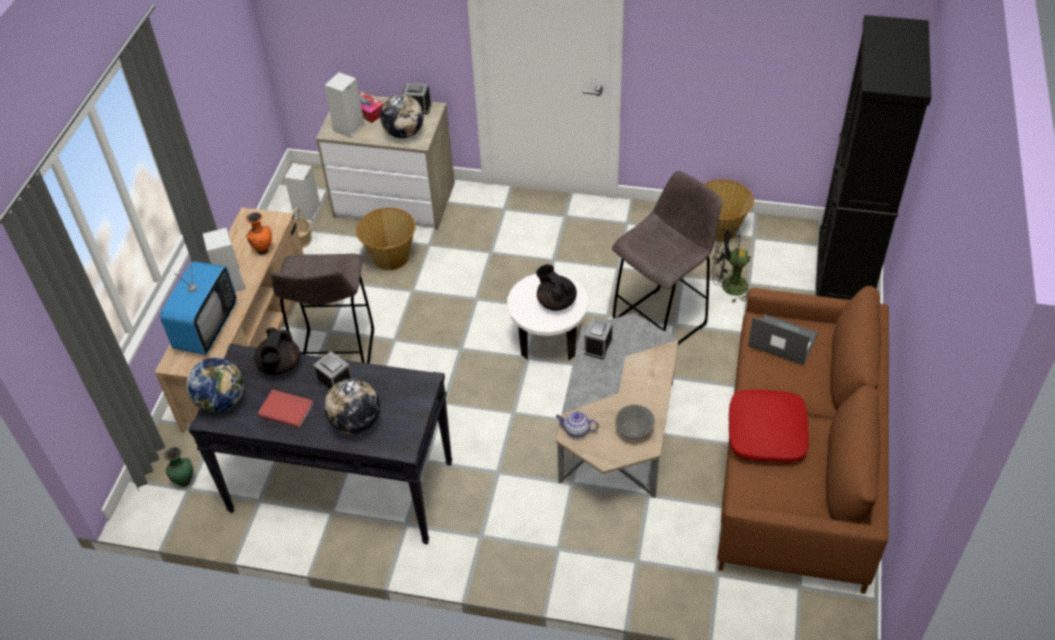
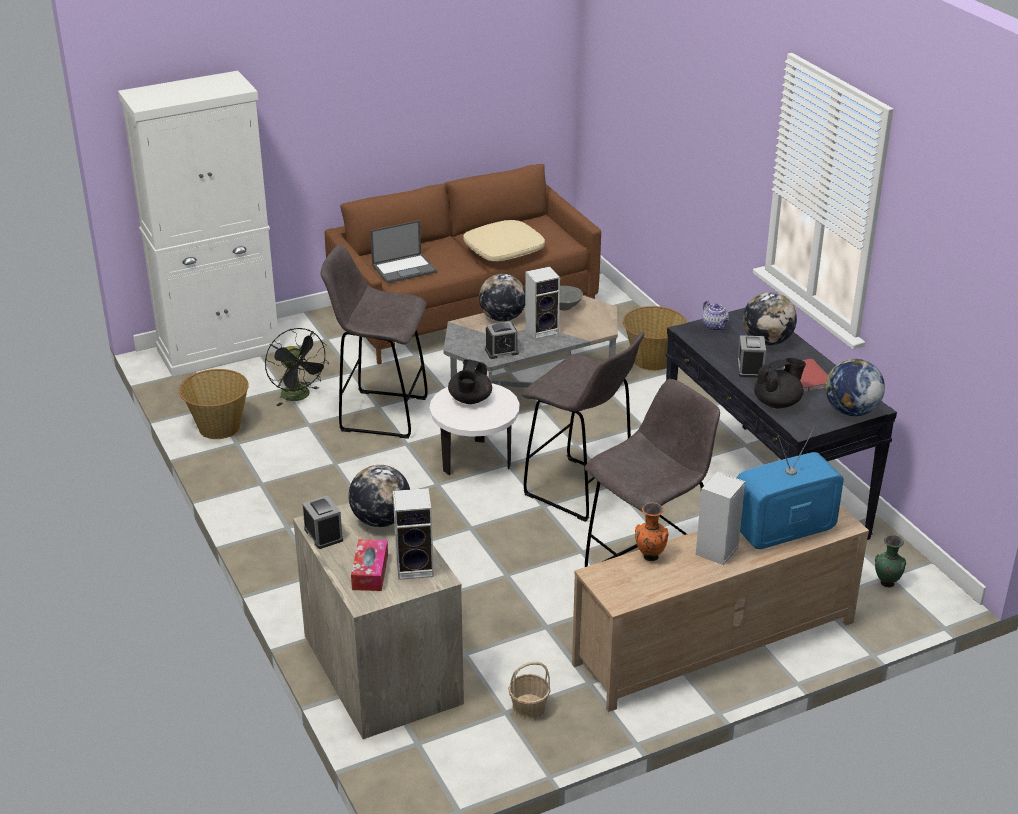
camera: 130 degrees left, 15 degrees down
(307, 212) = (478, 733): speaker -> speaker (542, 330)
(390, 257) = (477, 617): basket -> basket (652, 361)
(456, 379) = (580, 490): none -> grey stool
(576, 430) = (597, 328): teapot -> teapot (715, 326)
(652, 376) = (502, 318): none -> globe
(767, 432) = (504, 249): red pillow -> beige pillow
(782, 340) = (404, 268): laptop -> laptop turned 105 degrees counterclockwise
(843, 271) = (220, 350): black cabinet -> white cabinet

